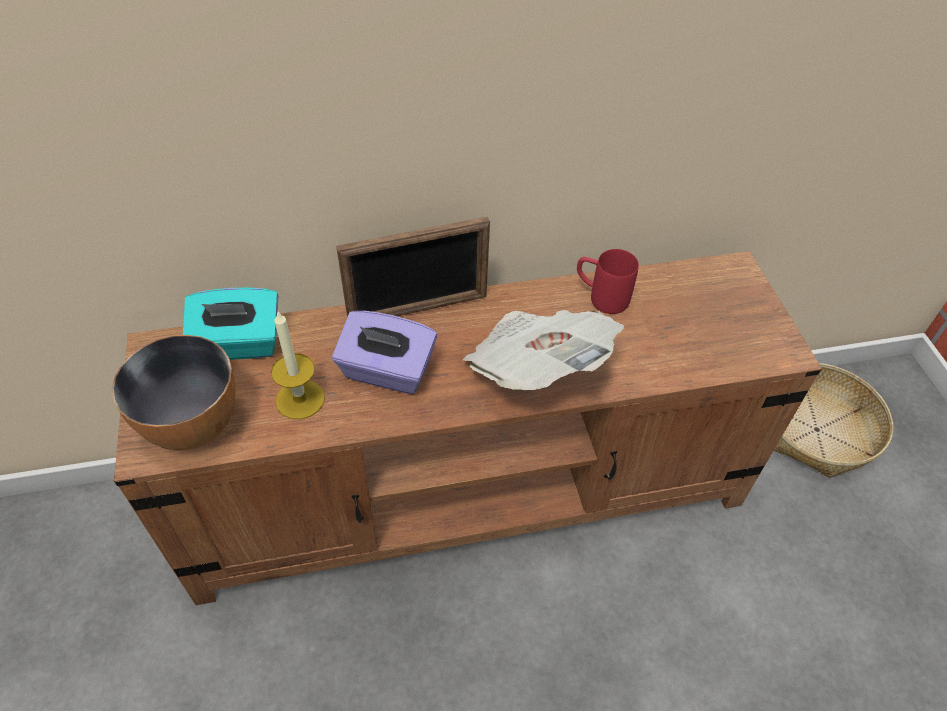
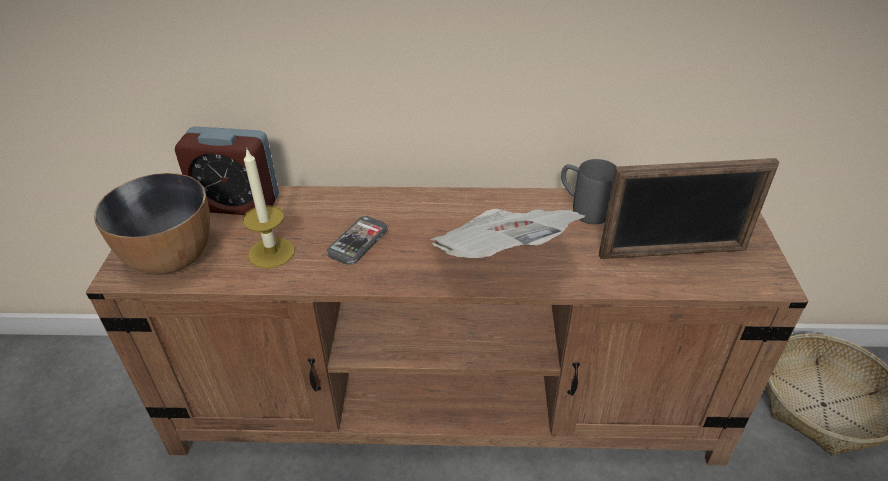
camera: 15 degrees right, 10 degrees down
(239, 344) = (237, 204): turquoise tissue box -> alarm clock
(386, 371) = (358, 242): purple tissue box -> phone
(418, 310) = (405, 198): picture frame -> picture frame (672, 253)
(600, 297) = (583, 209): red mug -> grey mug

